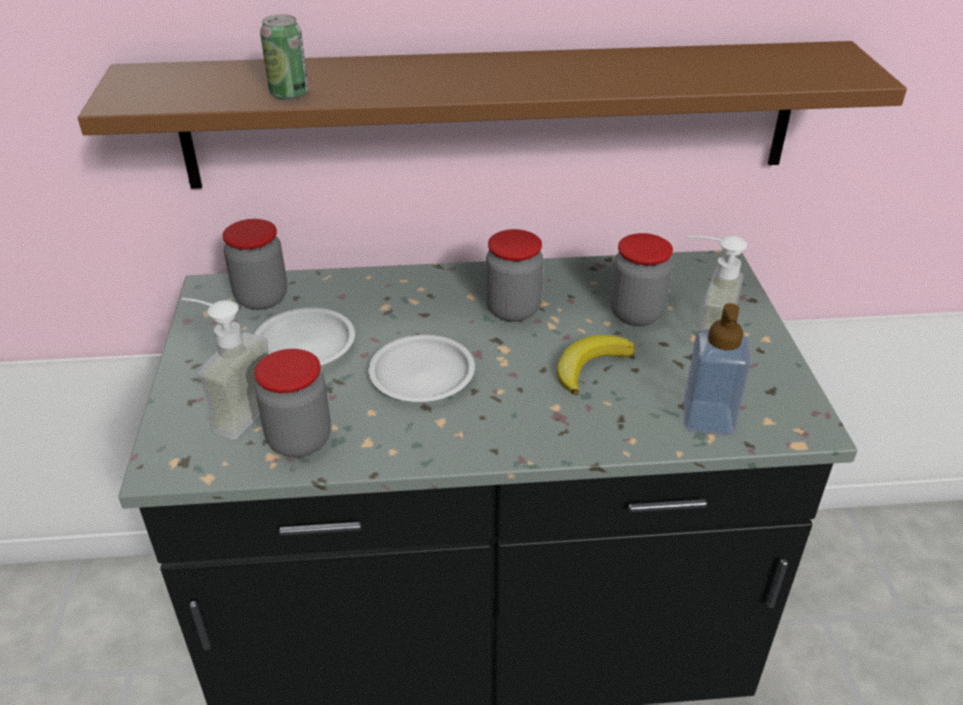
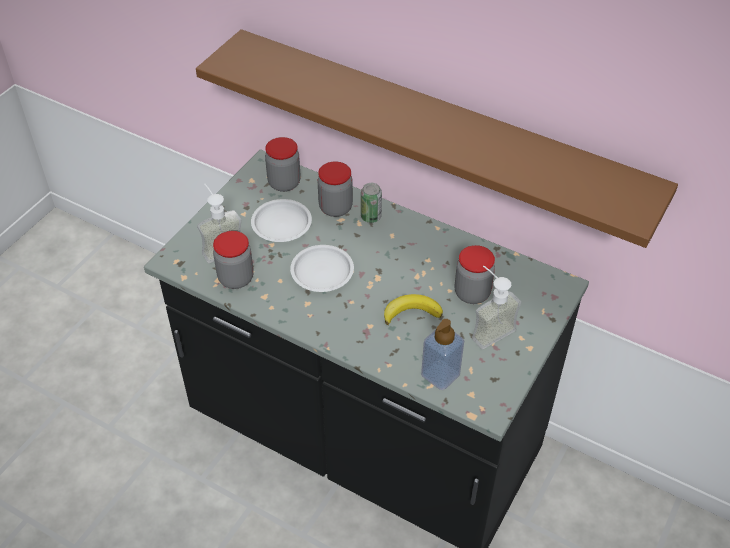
camera: 35 degrees right, 10 degrees up
(289, 94) = (301, 92): can -> can (371, 217)
(513, 310) = (406, 255): jar -> jar (335, 208)

